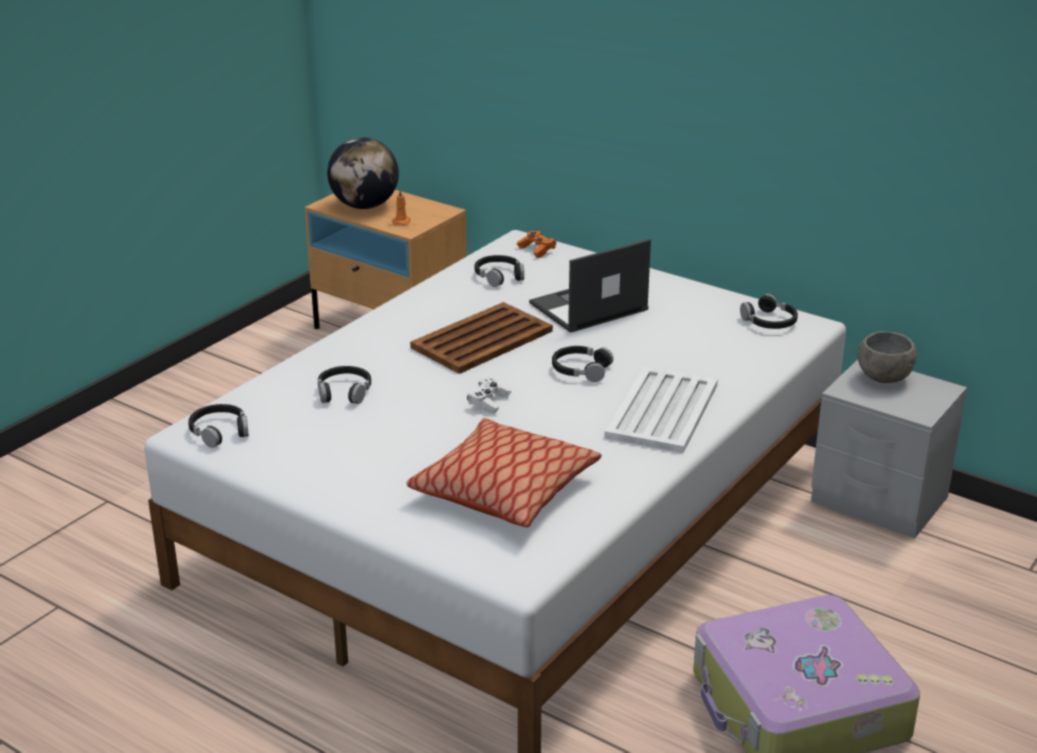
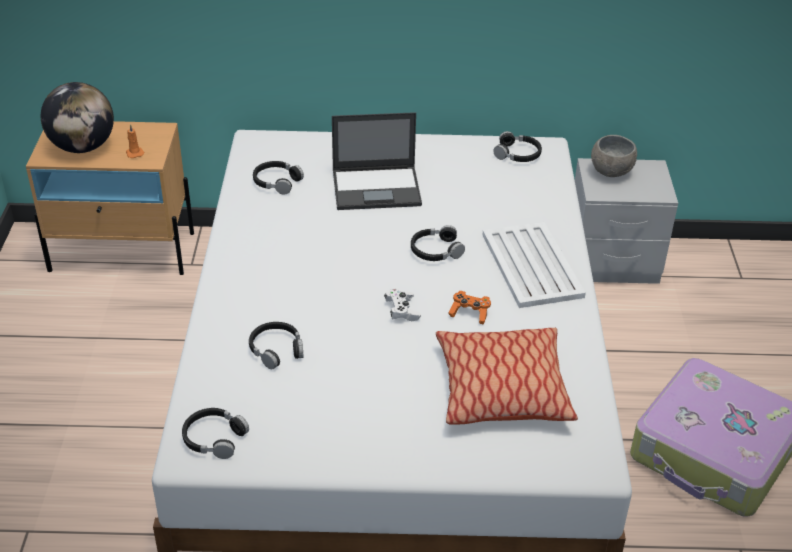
camera: 35 degrees left, 10 degrees up
(483, 339) = (331, 250): brown tray -> none
(536, 250) = (279, 145): orange game controller -> orange game controller (470, 313)
(587, 307) = (377, 188): laptop -> laptop turned 120 degrees counterclockwise

